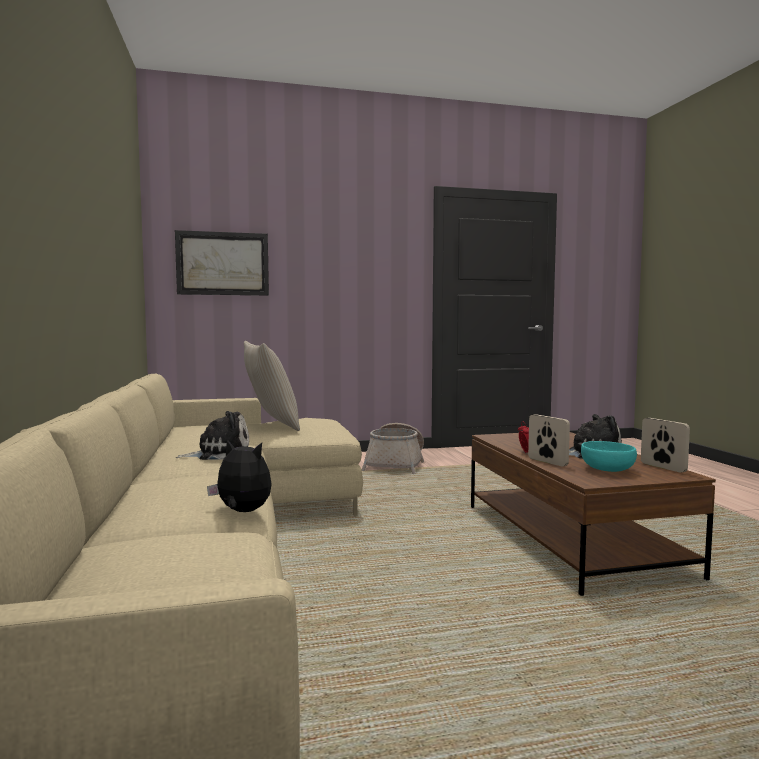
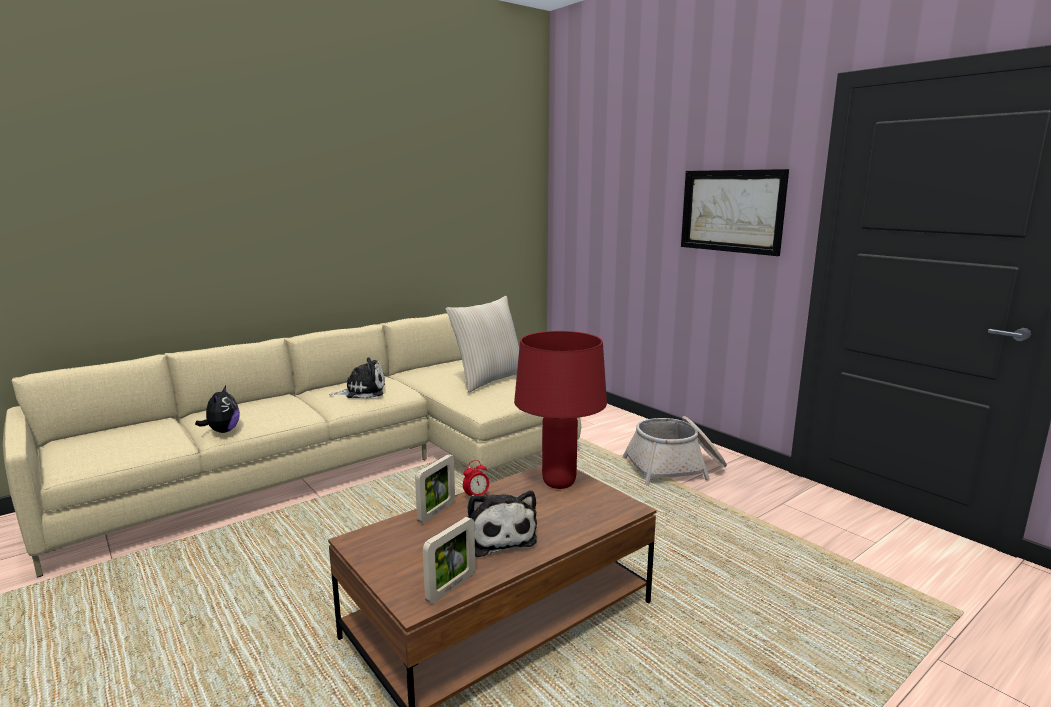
camera: 65 degrees right, 10 degrees up
(220, 454) = (362, 391): plush toy -> plush toy turned 60 degrees counterclockwise
(223, 264) = (596, 202): picture -> picture (731, 211)
(515, 438) = (558, 483): none -> red table lamp
(607, 469) = (419, 548): turquoise bowl -> none

